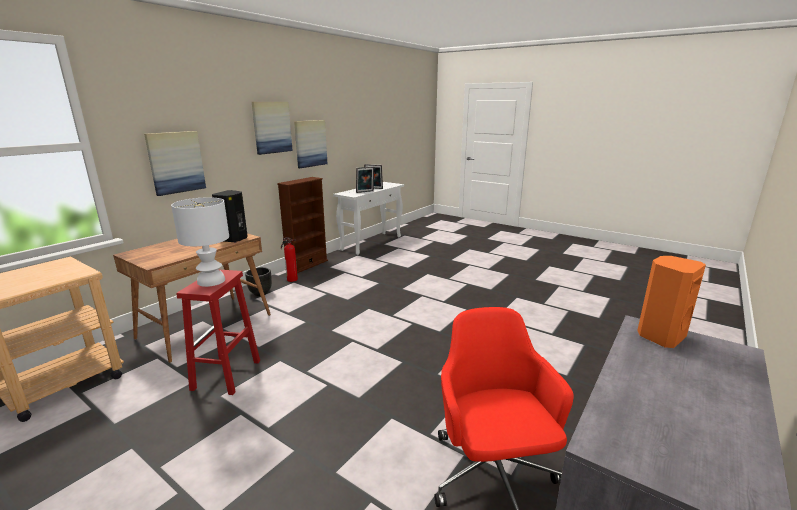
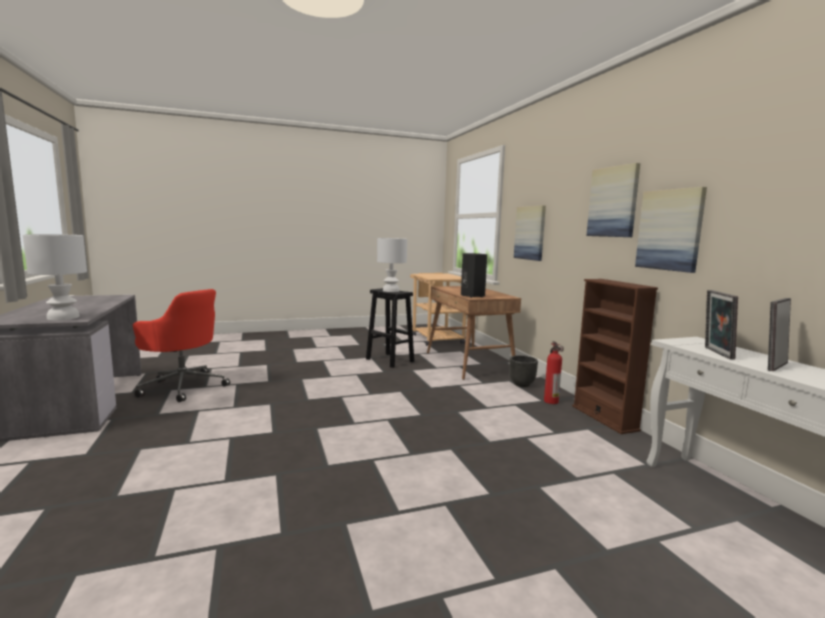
camera: 125 degrees right, 10 degrees down
(226, 375) = (389, 360): red stool -> black stool
(659, 336) = (63, 317): orange speaker -> white table lamp

